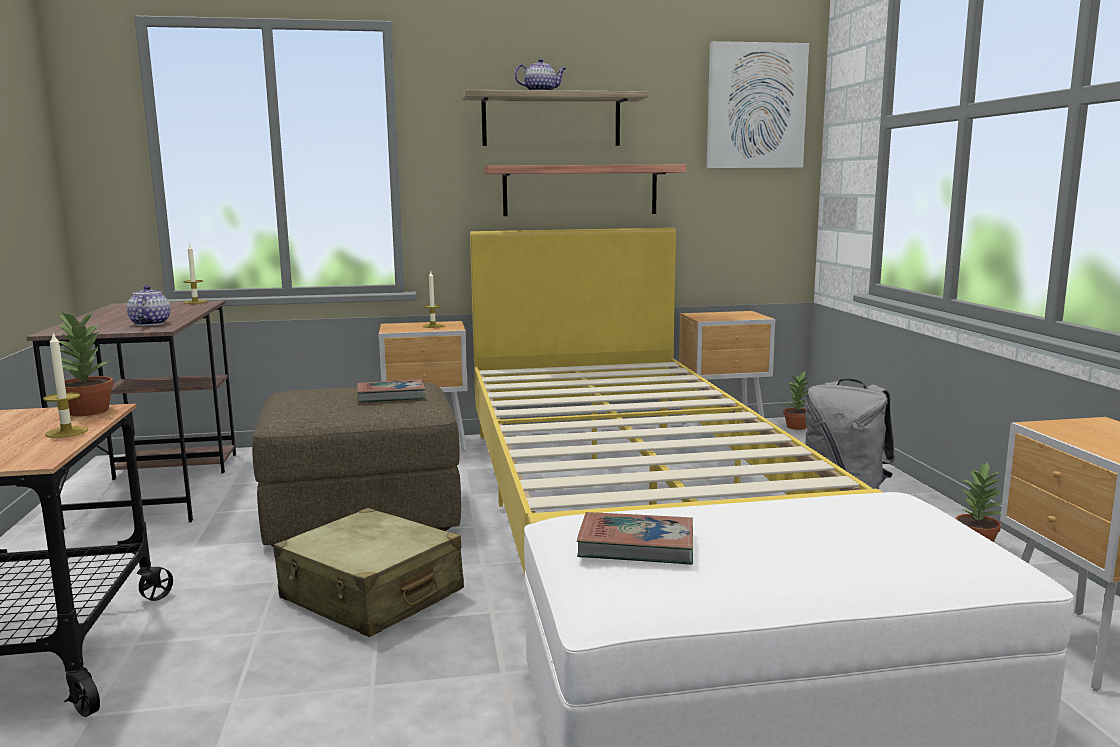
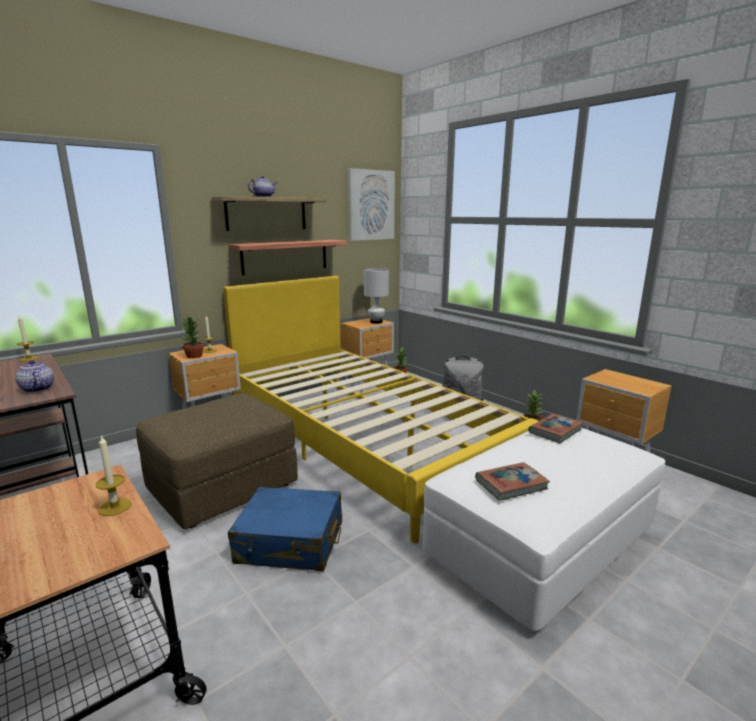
camera: 30 degrees left, 5 degrees up
(87, 411) = (93, 482): potted plant -> potted plant (193, 356)
(371, 595) = (290, 542): beige suitcase -> blue suitcase
(391, 396) = (237, 409): book -> book (555, 431)
(743, 316) = (376, 322): none -> white table lamp

